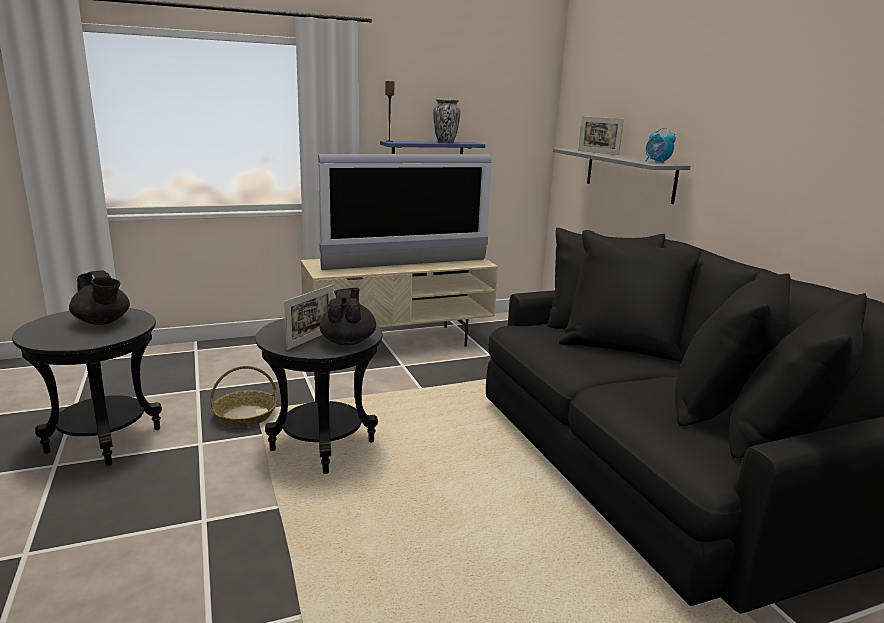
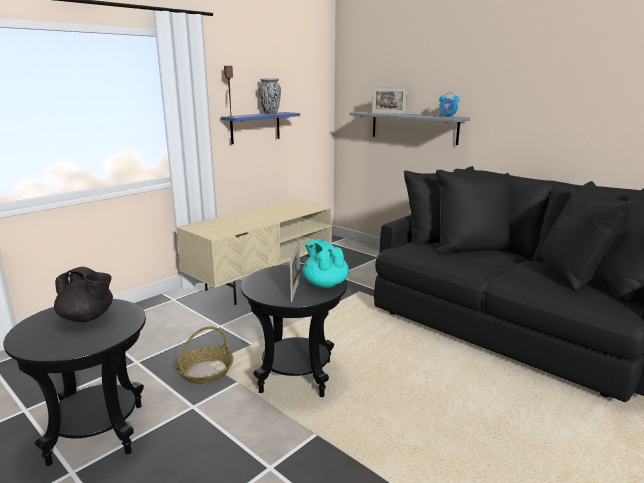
camera: 25 degrees left, 0 degrees up
(348, 341) = (325, 284): black teapot -> turquoise teapot
(407, 264) = (267, 216): television -> none

